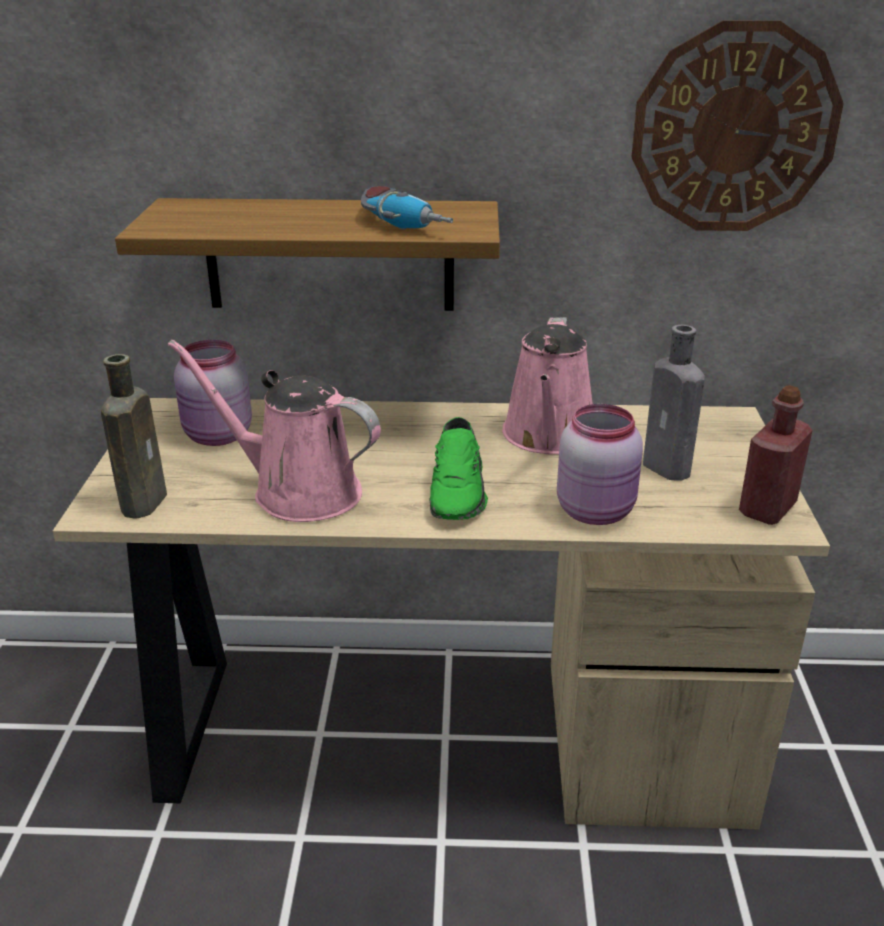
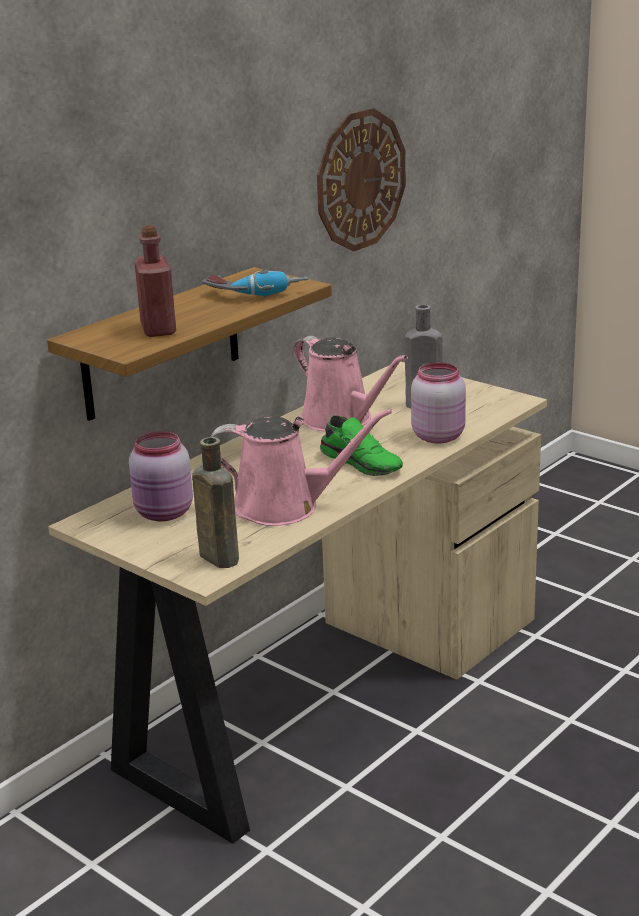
camera: 50 degrees left, 5 degrees down
(297, 491) = (285, 507): pink watering can -> pink watering can turned 150 degrees counterclockwise
(767, 509) = (498, 398): red bottle -> red bottle (158, 329)

